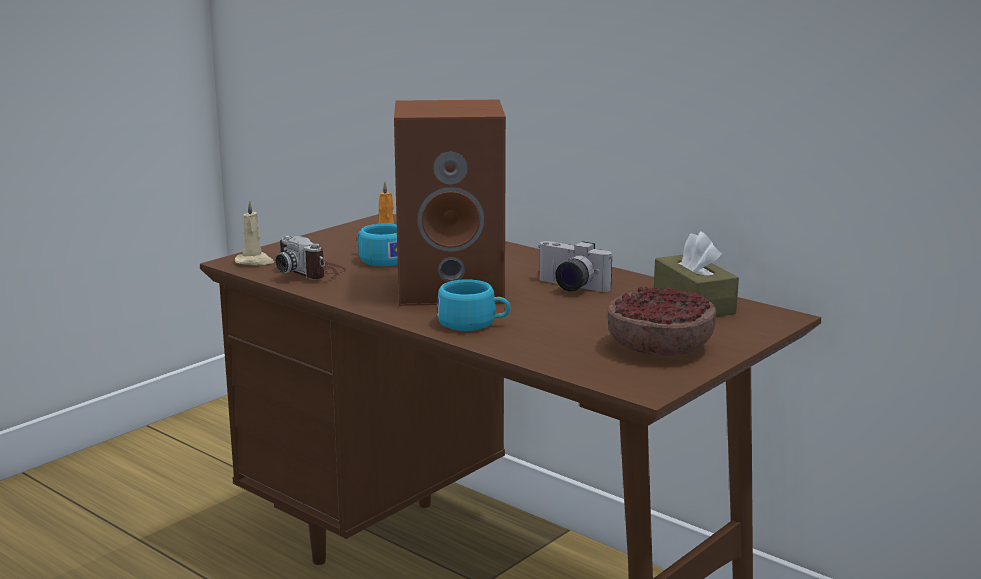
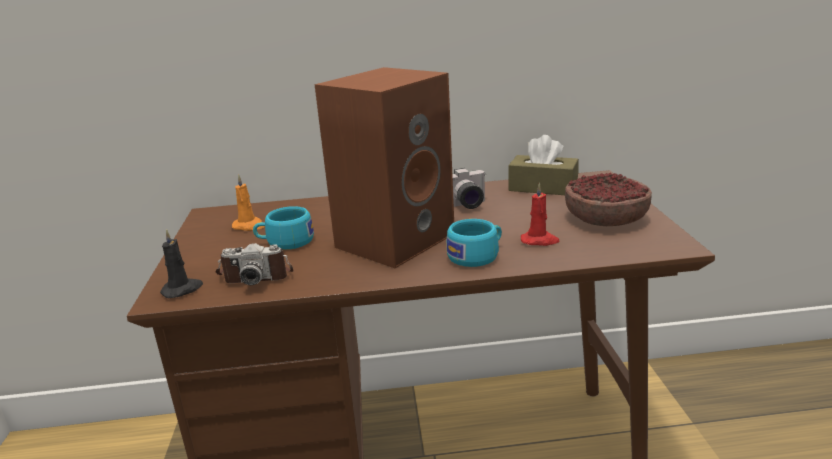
camera: 45 degrees left, 5 degrees up
(255, 262) = (182, 290): beige candle -> black candle
(550, 336) = (540, 240): none -> red candle

